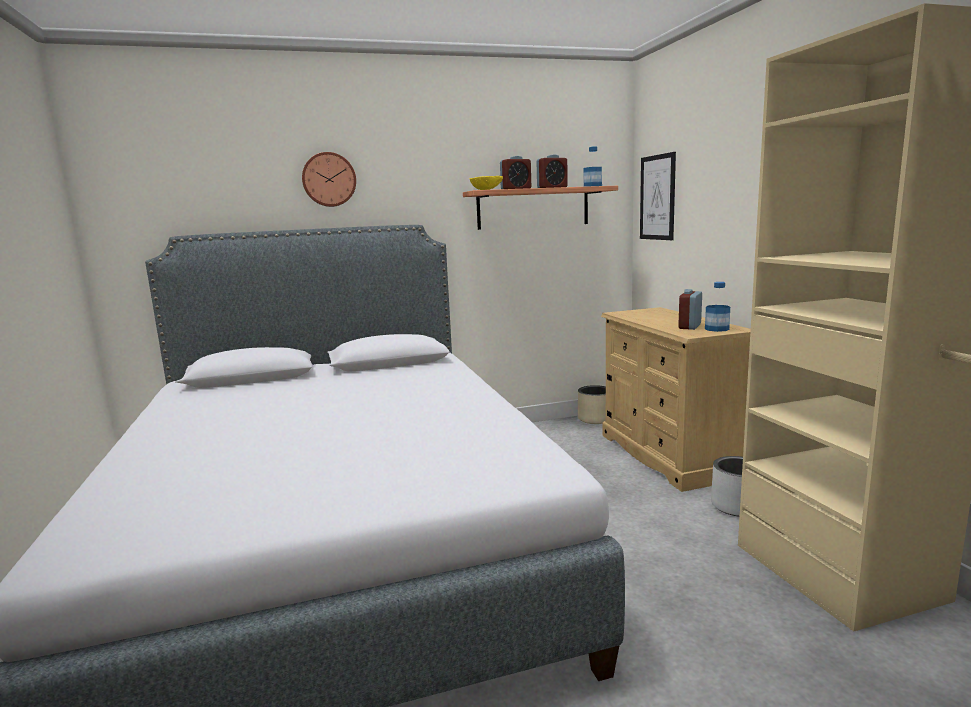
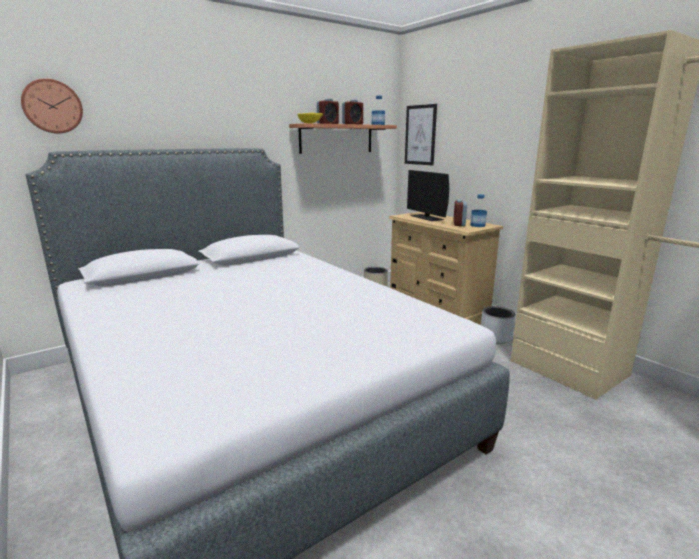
camera: 20 degrees left, 5 degrees up
(329, 179) = (187, 107): wall clock -> wall clock (52, 106)
(653, 316) = (426, 217): none -> monitor

